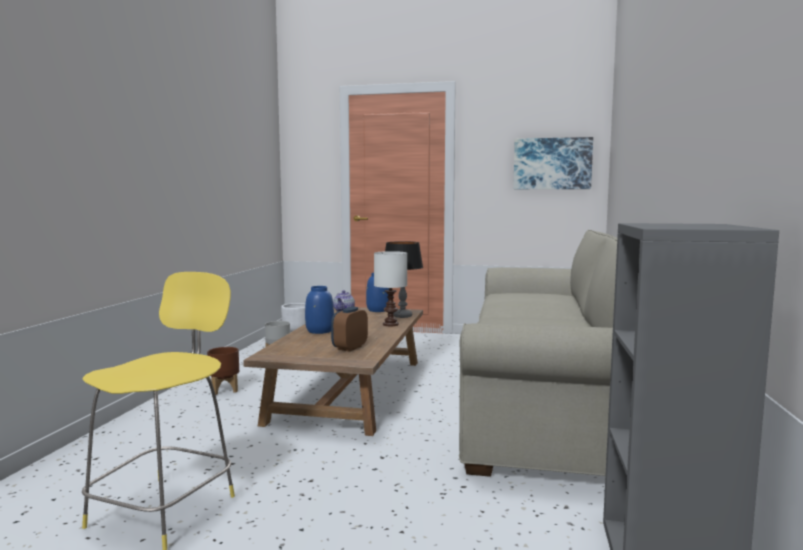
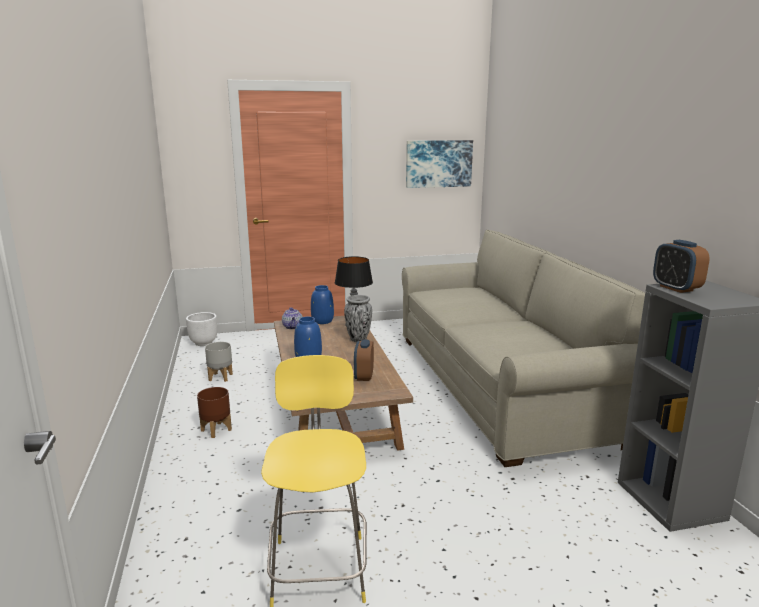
camera: 25 degrees left, 10 degrees up
(390, 324) = (358, 339): white table lamp -> vase
(650, 223) = (676, 288): none -> alarm clock

